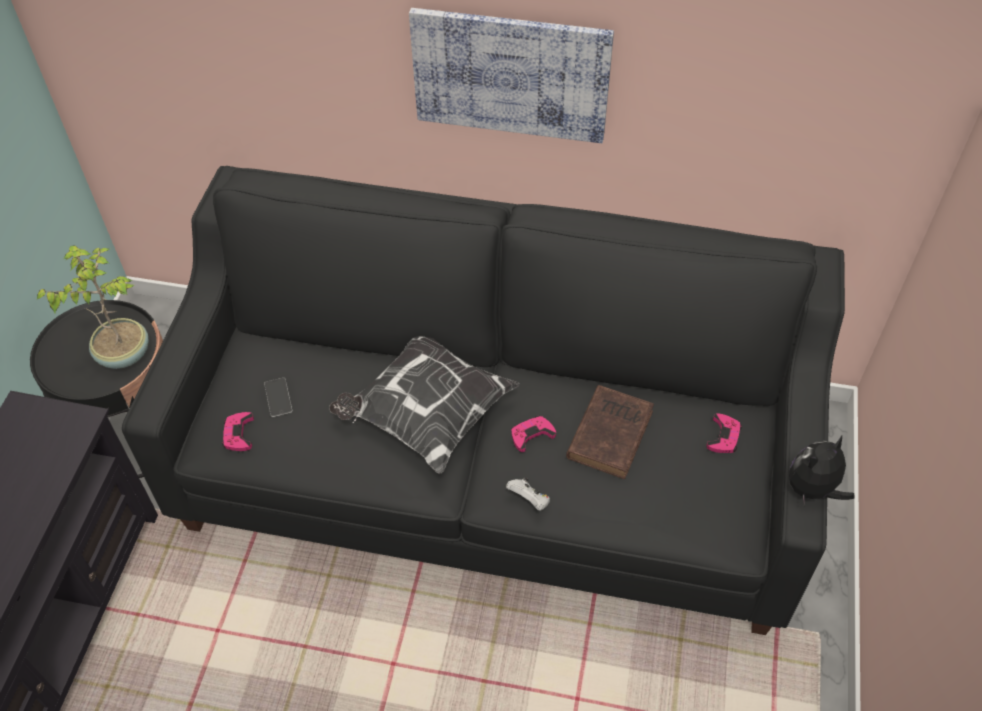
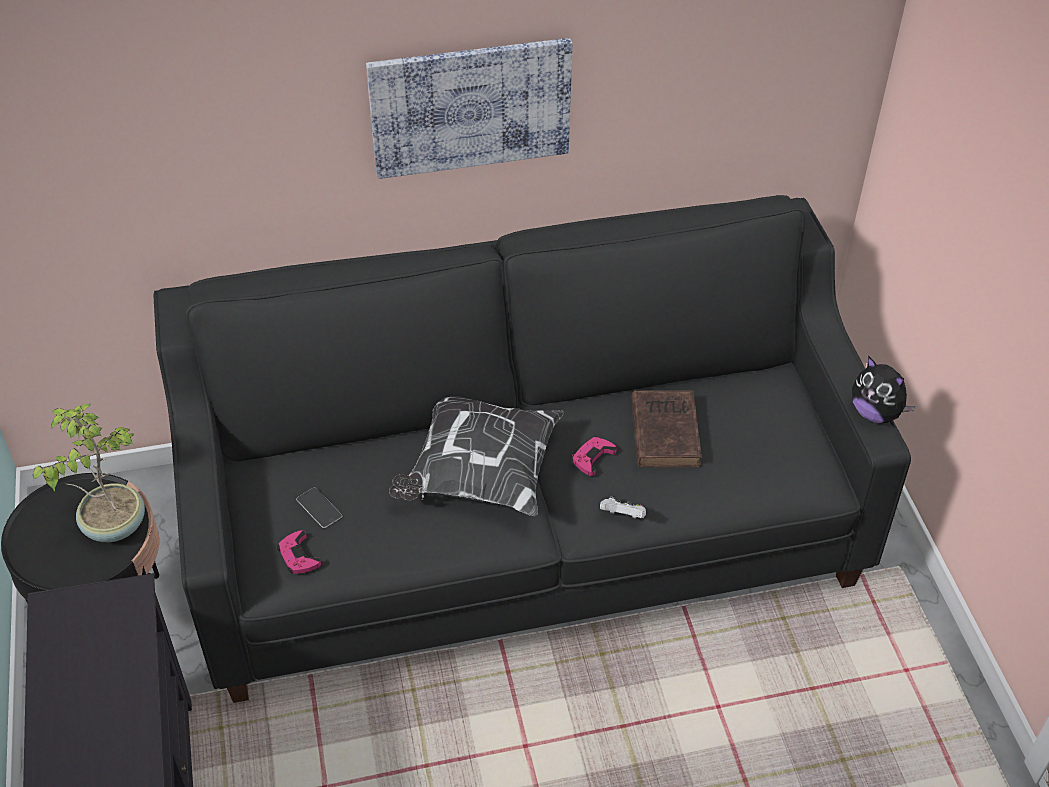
camera: 25 degrees left, 5 degrees down
(723, 436) = (766, 401): pink game controller -> none
(812, 490) = (875, 413): plush toy -> plush toy turned 75 degrees counterclockwise

